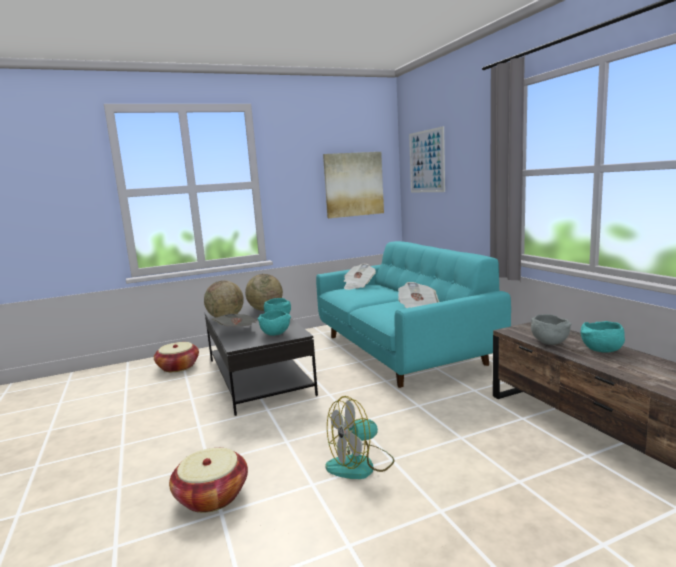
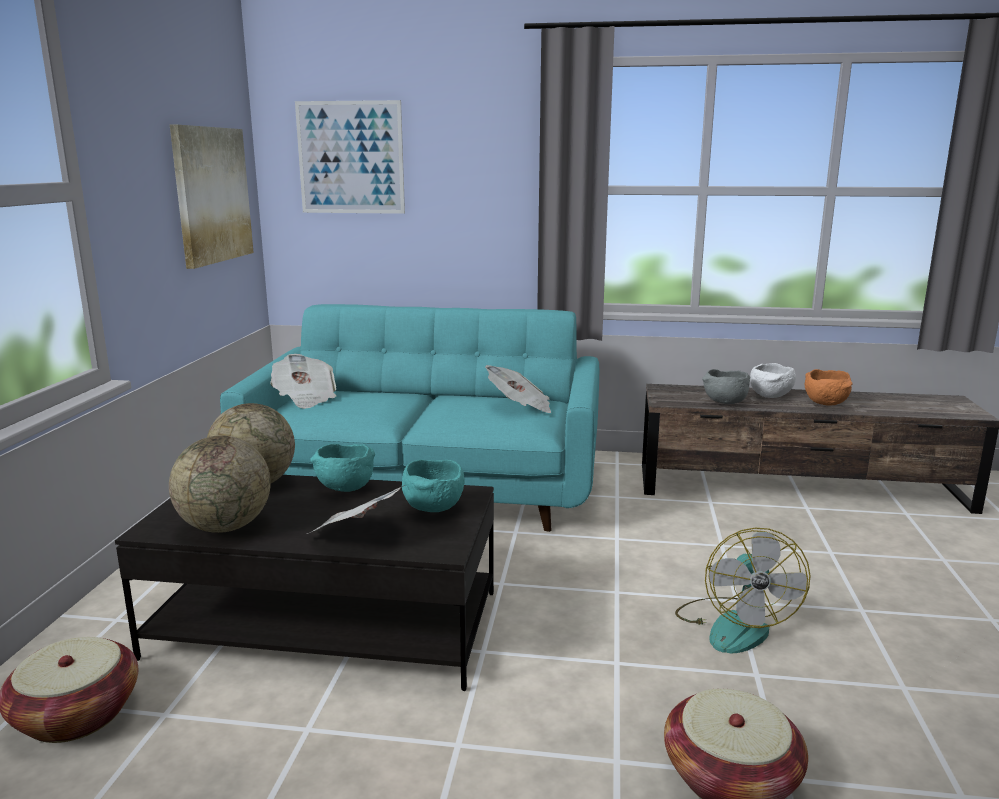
camera: 60 degrees left, 5 degrees up
(601, 351) = (770, 397): turquoise bowl -> white bowl
(634, 369) = (827, 404): none -> orange bowl

